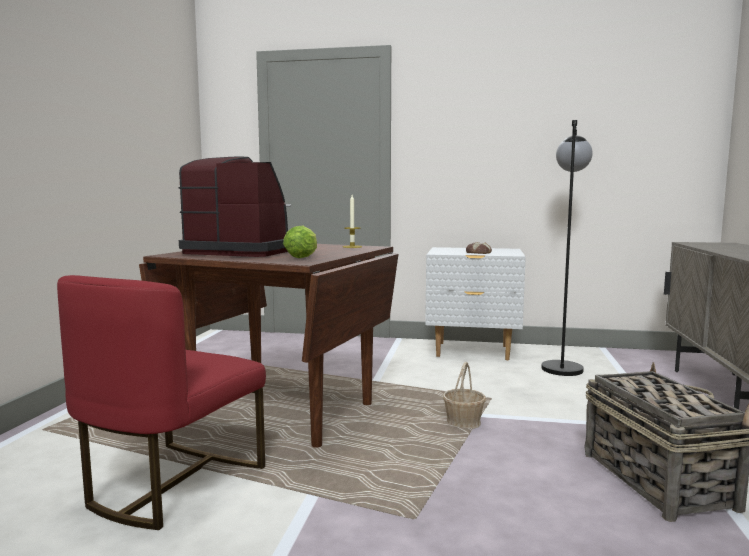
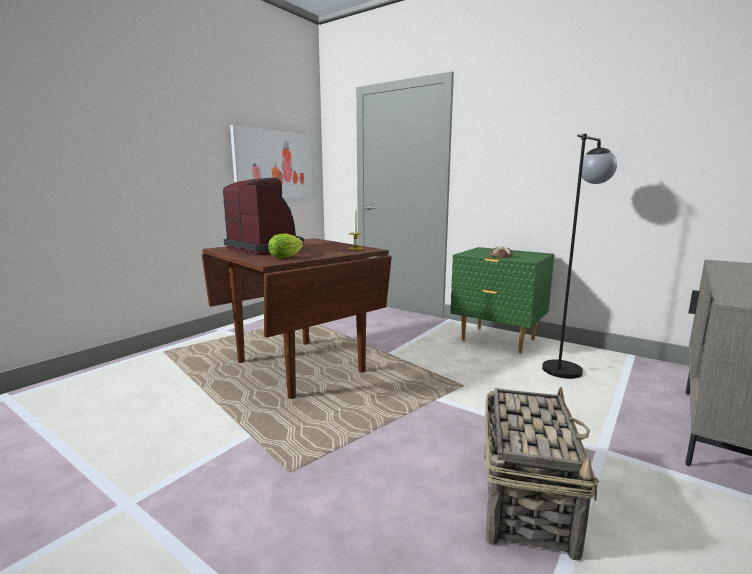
camera: 25 degrees right, 5 degrees up
(154, 146) = (274, 165): none -> picture
(171, 485) = (183, 404): red chair -> none
(463, 422) = (416, 402): basket -> none
(472, 351) = (497, 340): white nightstand -> green nightstand

